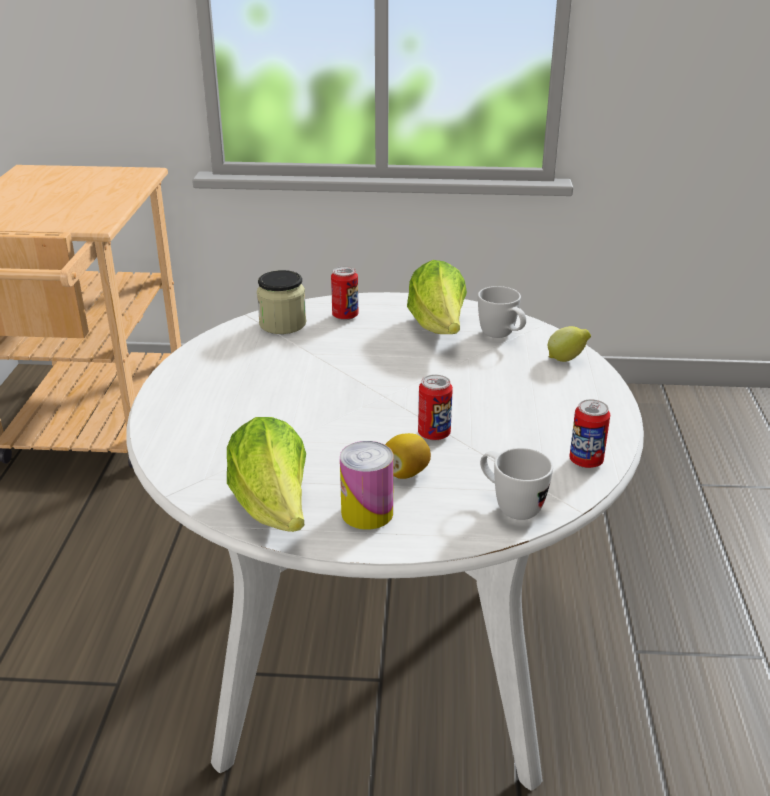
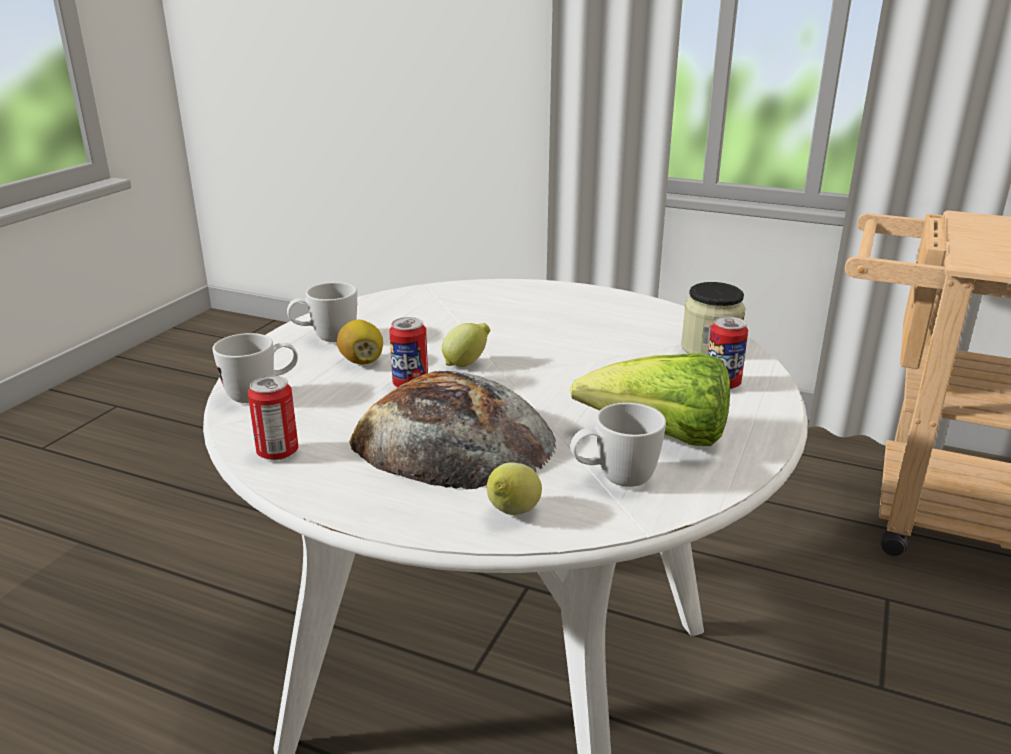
camera: 110 degrees right, 5 degrees down
(274, 509) = (369, 311): lettuce -> none
(367, 513) = (326, 339): can -> white mug
(375, 417) = (466, 364): none -> lemon
(503, 395) = (453, 439): none -> bread

